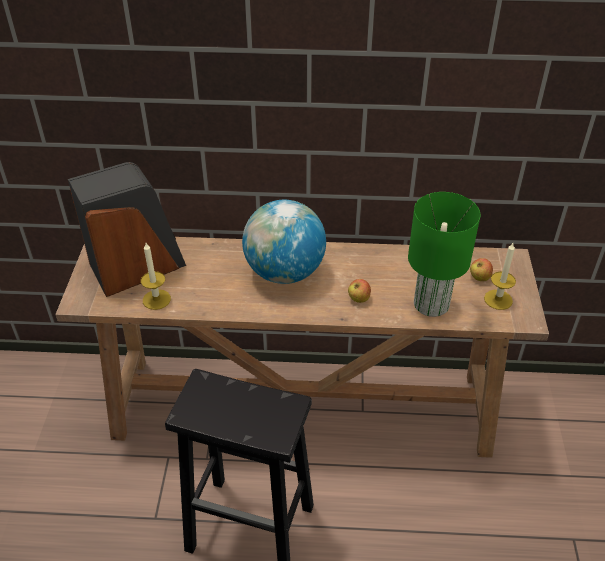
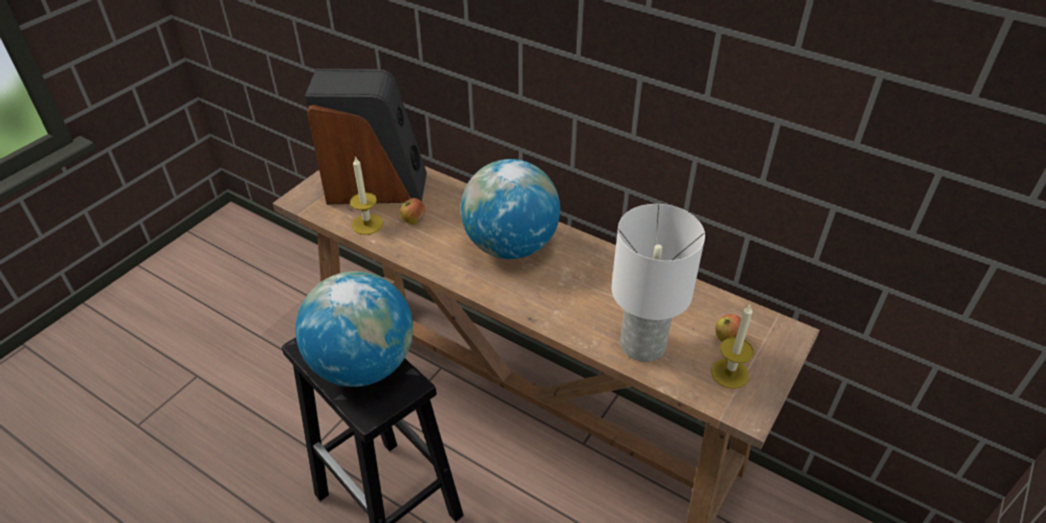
camera: 30 degrees right, 0 degrees up
(244, 407) = (363, 365): none -> globe
(359, 298) = (566, 304): apple -> apple (413, 220)
(430, 304) = (641, 344): green table lamp -> white table lamp

